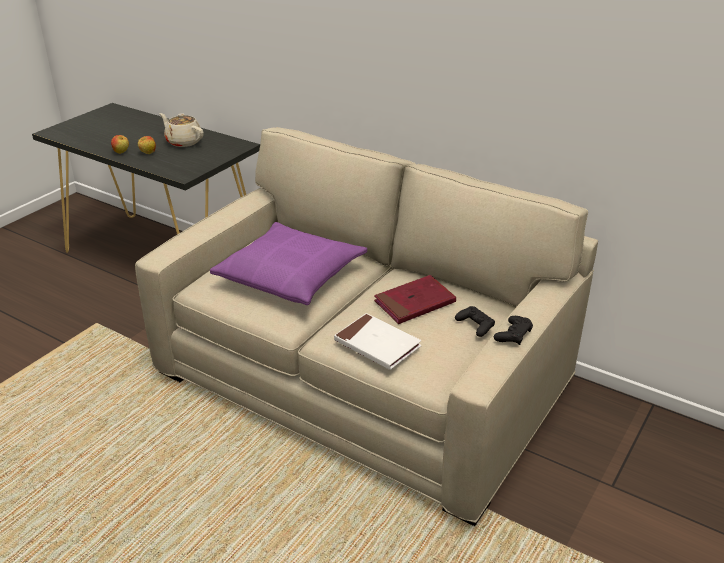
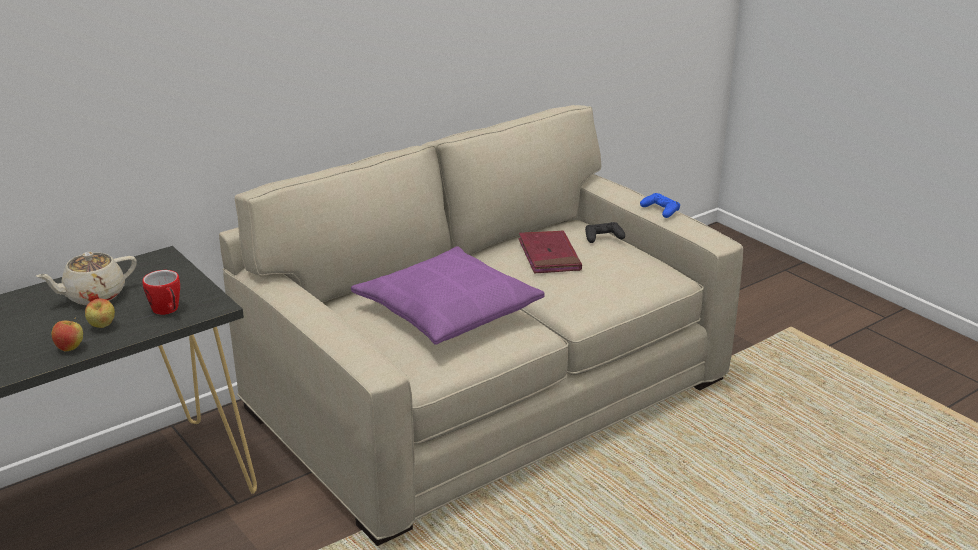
camera: 70 degrees left, 5 degrees down
(172, 164) = (167, 311): none -> mug
(377, 345) = (608, 286): white book -> none
(513, 335) = (660, 210): black game controller -> blue game controller

